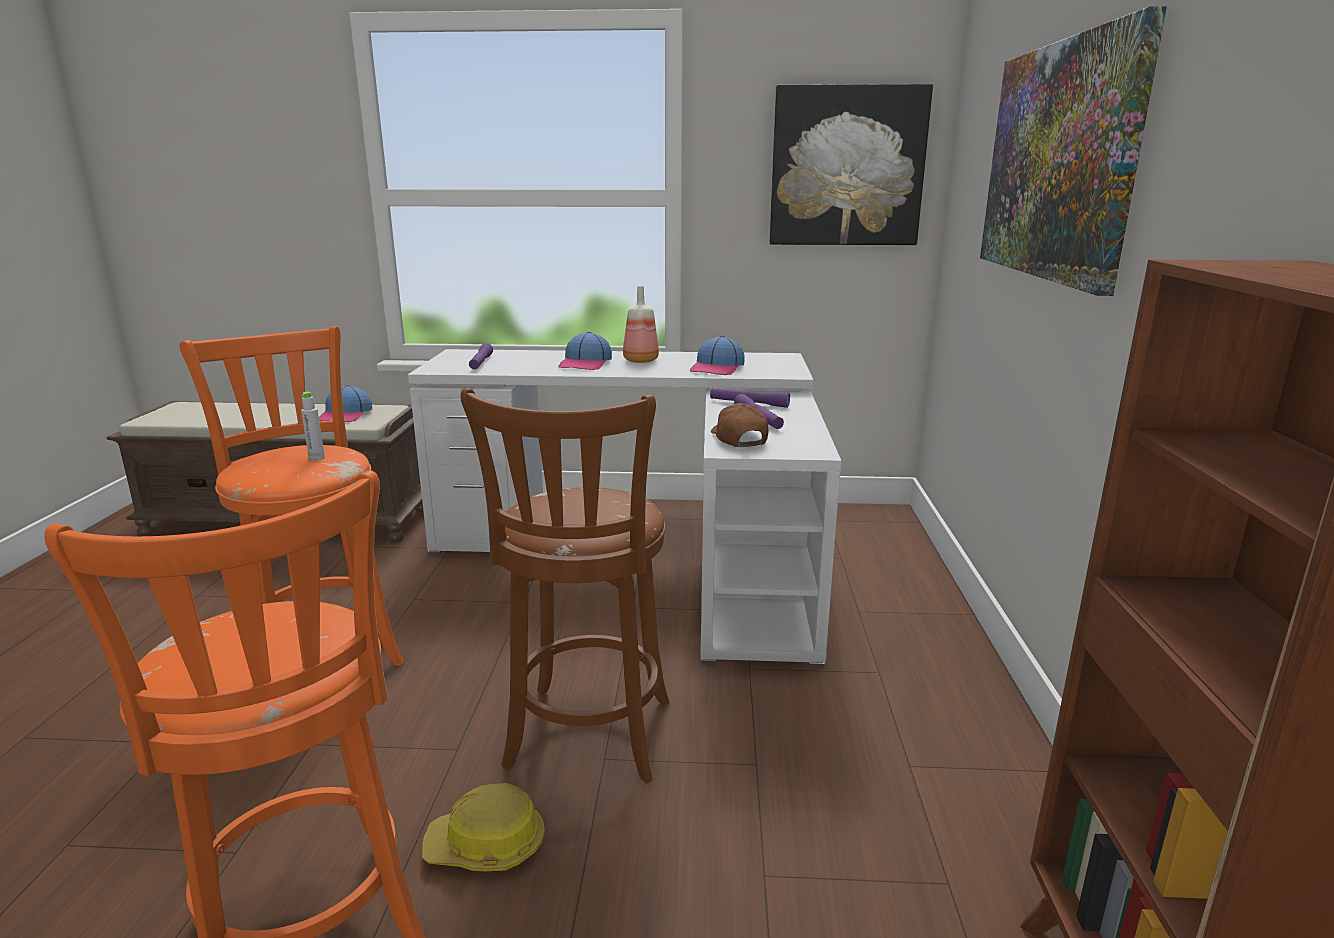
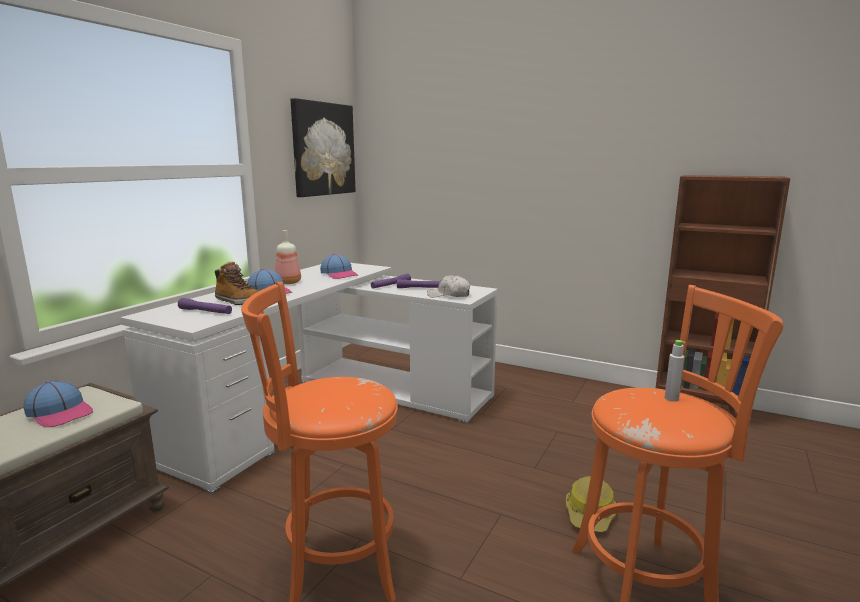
camera: 65 degrees left, 5 degrees down
(316, 458) = (344, 386): grey bottle -> grey bottle (671, 398)
(531, 363) = (239, 301): none -> boot
(587, 739) = (515, 469): brown stool -> none
(738, 439) = (449, 295): brown cap -> white cap
(1058, 161) = (500, 148): picture -> none

